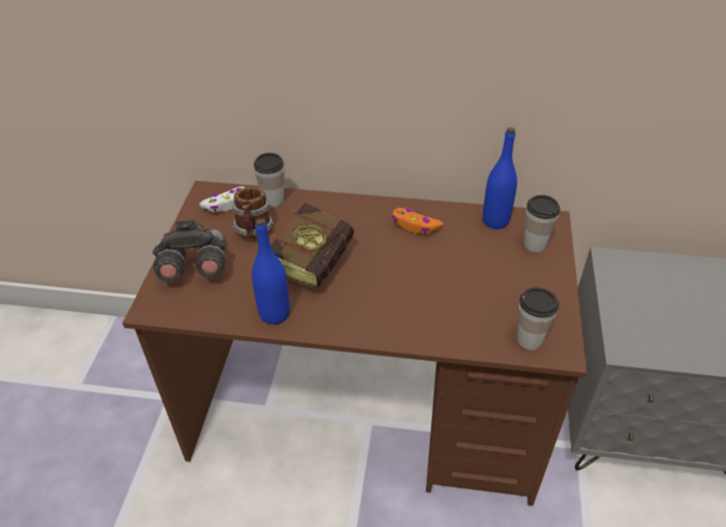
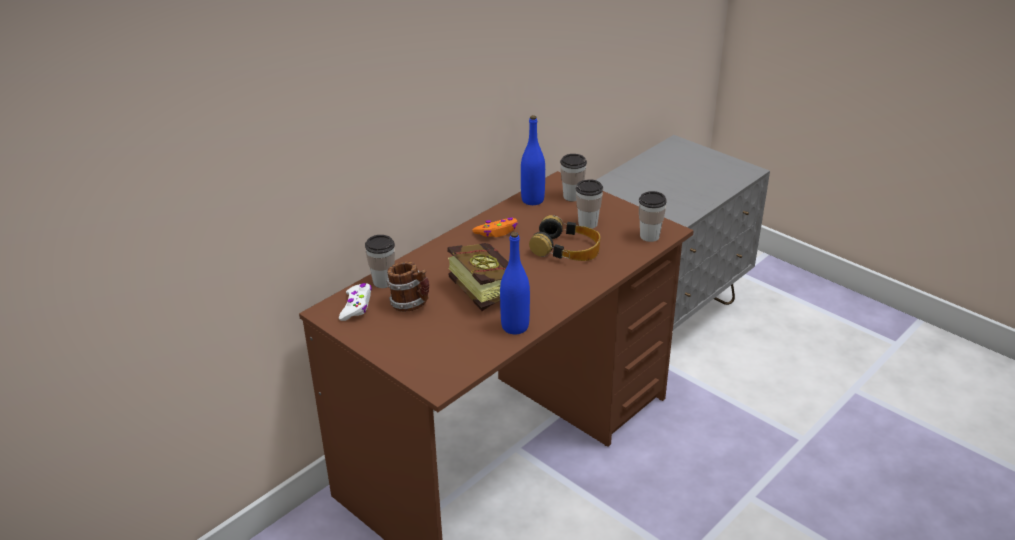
camera: 55 degrees left, 10 degrees down
(194, 268) = (416, 349): grey binoculars -> none
(436, 286) = (566, 249): none -> headphones
(498, 279) = (587, 224): none -> cup

